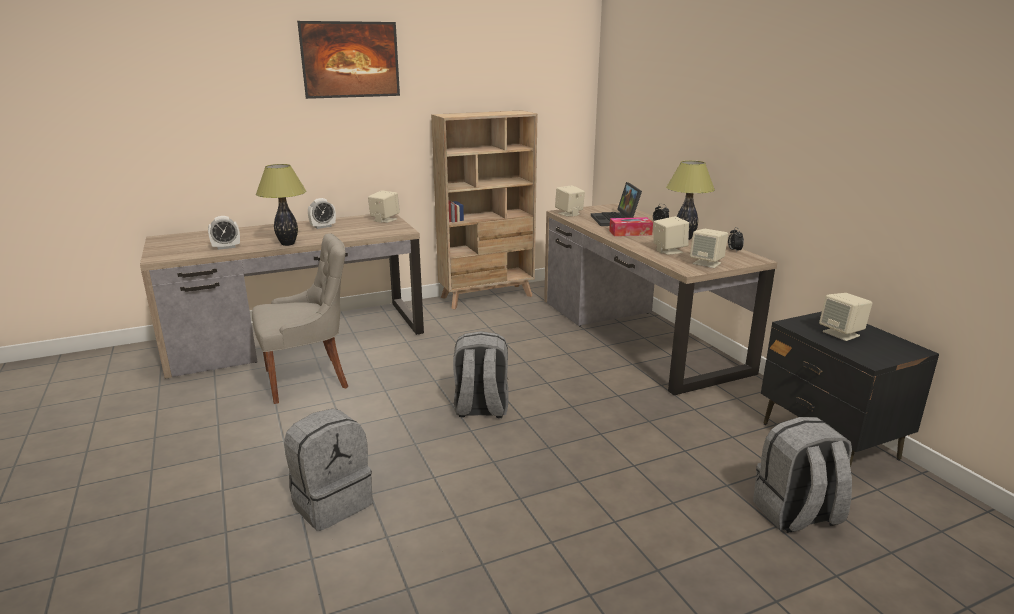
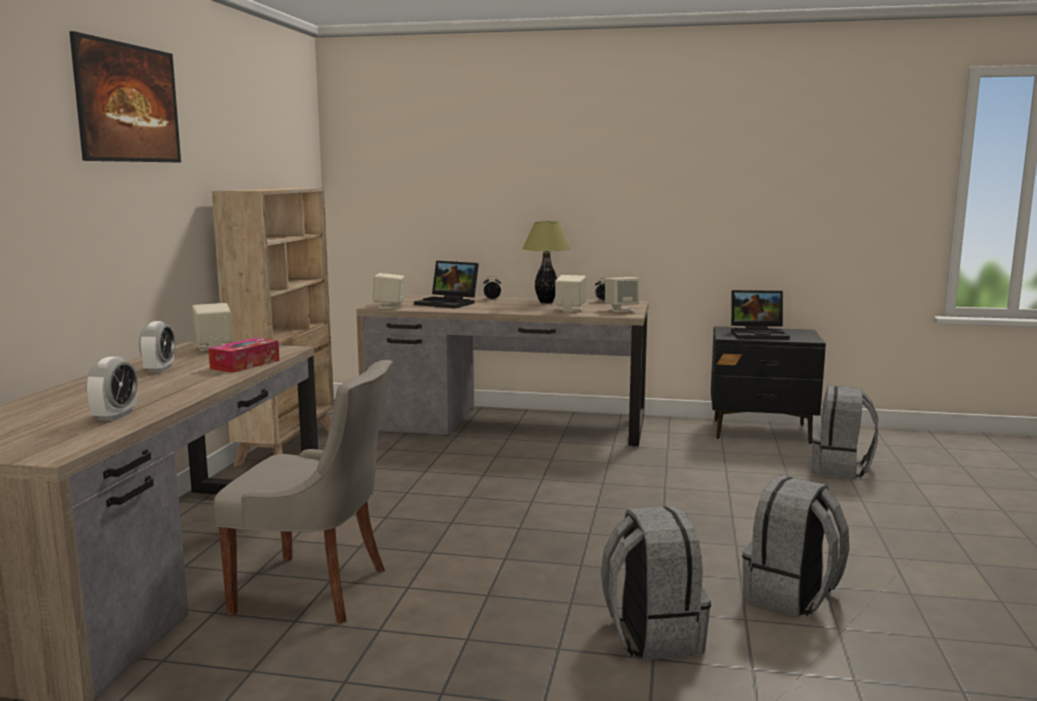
camera: 55 degrees left, 10 degrees down
(287, 244) = (197, 390): table lamp -> none
(309, 379) = (315, 590): grey chair -> grey chair turned 90 degrees clockwise
(481, 409) = (551, 518): grey backpack -> grey backpack (791, 596)
(630, 233) = (496, 307): tissue box -> tissue box (245, 364)
(841, 334) = (760, 334): beige speaker -> laptop

